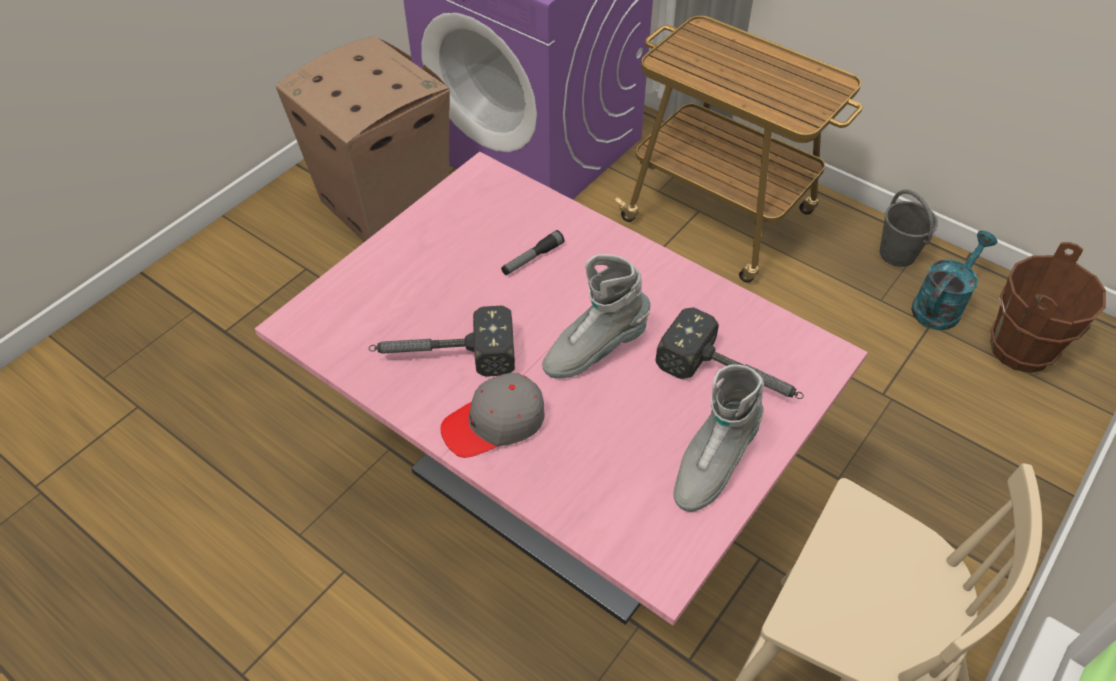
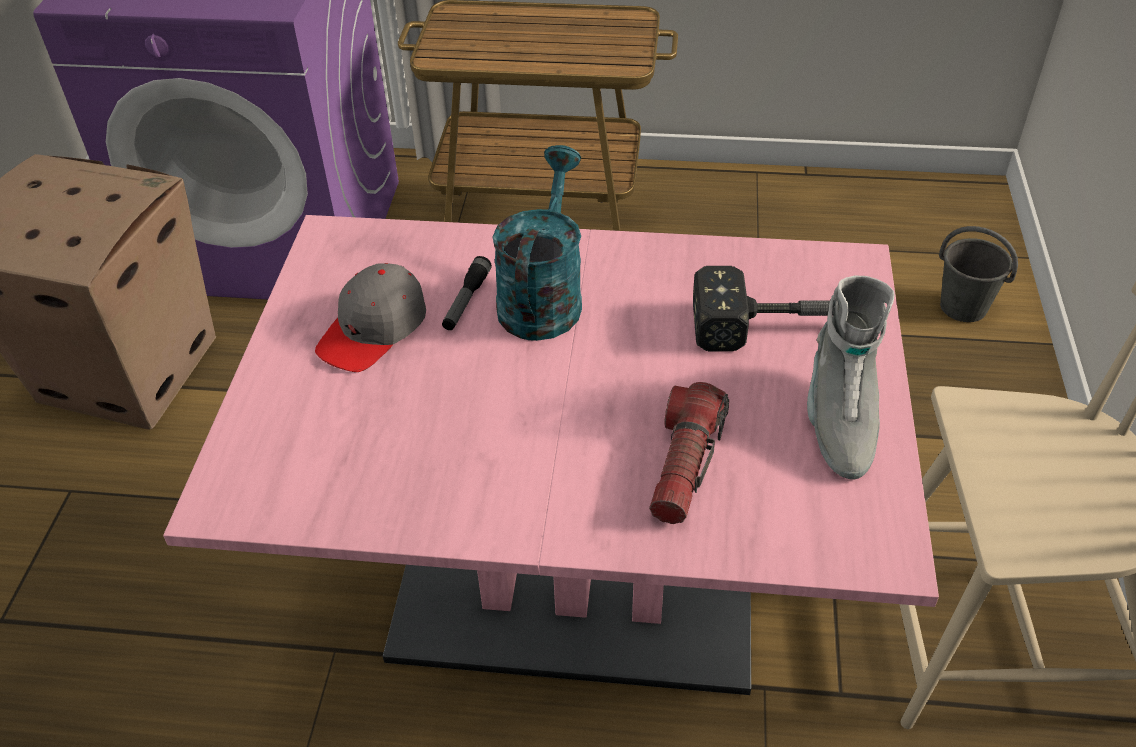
camera: 30 degrees left, 5 degrees down
(443, 356) = (446, 451): hammer -> none
(494, 423) = (571, 494): grey cap -> grey cap (373, 329)
(581, 441) = (685, 465): none -> flashlight
(594, 350) = (618, 364): grey boot -> none
(898, 254) = (742, 194): grey bucket -> grey bucket (964, 307)
(940, 305) = (815, 225): turquoise watering can -> turquoise watering can (543, 296)
(1021, 349) = (913, 234): brown bucket -> none

